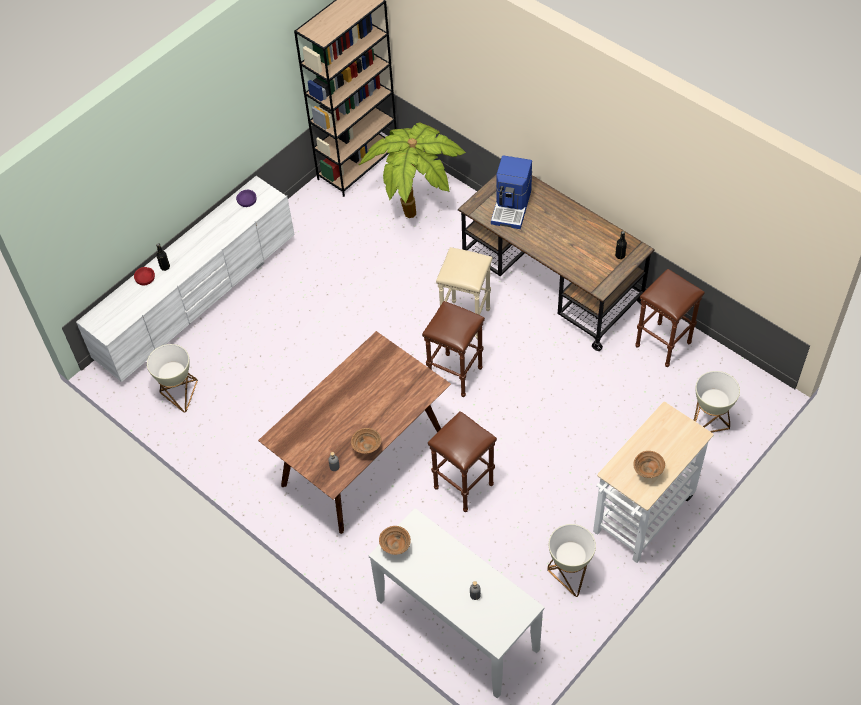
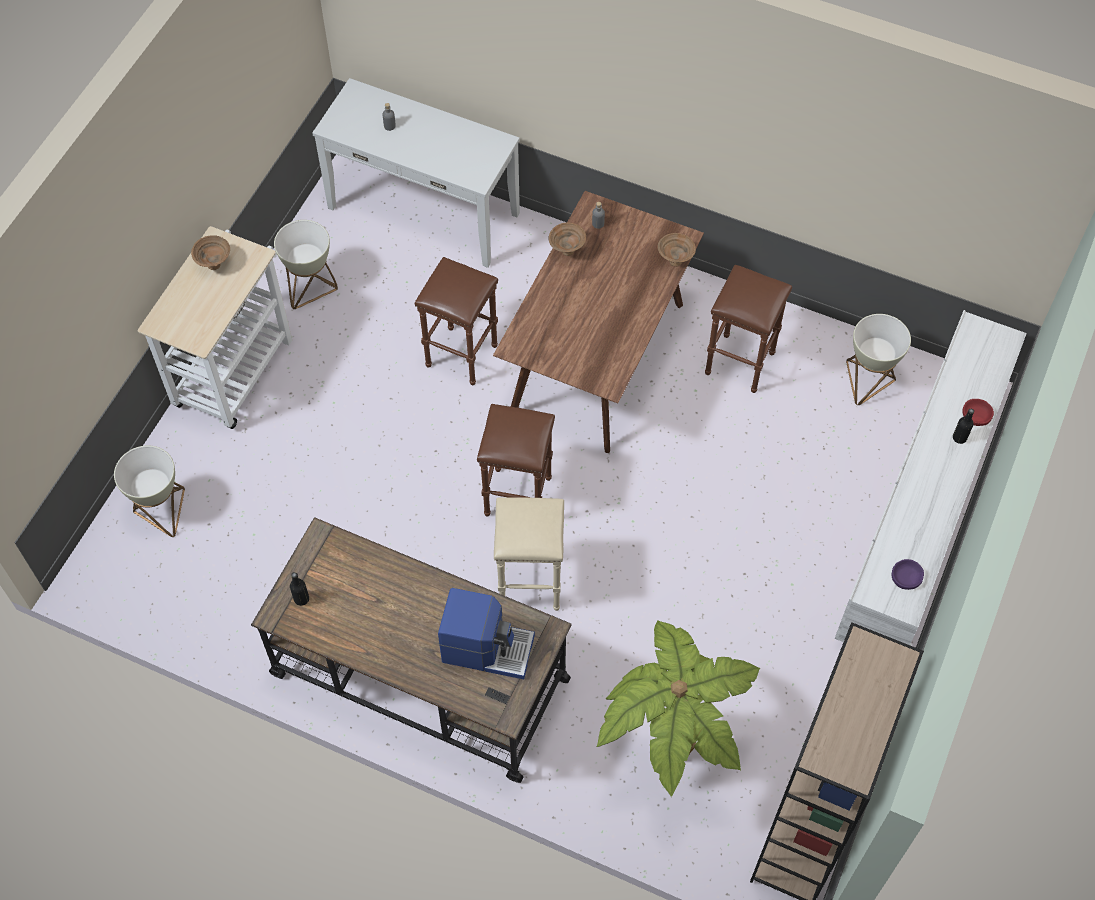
camera: 160 degrees right, 5 degrees up
(396, 548) = (490, 149): brown bowl -> brown bowl (674, 261)
(512, 207) = (487, 647): coffee machine -> coffee machine turned 105 degrees clockwise
(663, 343) = (237, 615): brown stool -> brown stool (740, 364)

